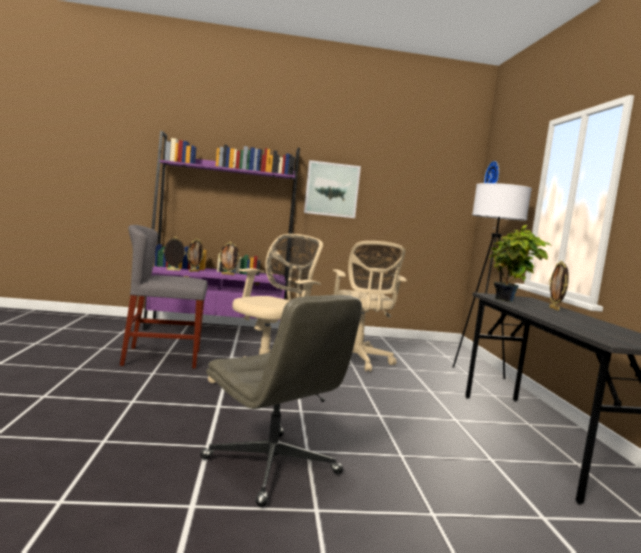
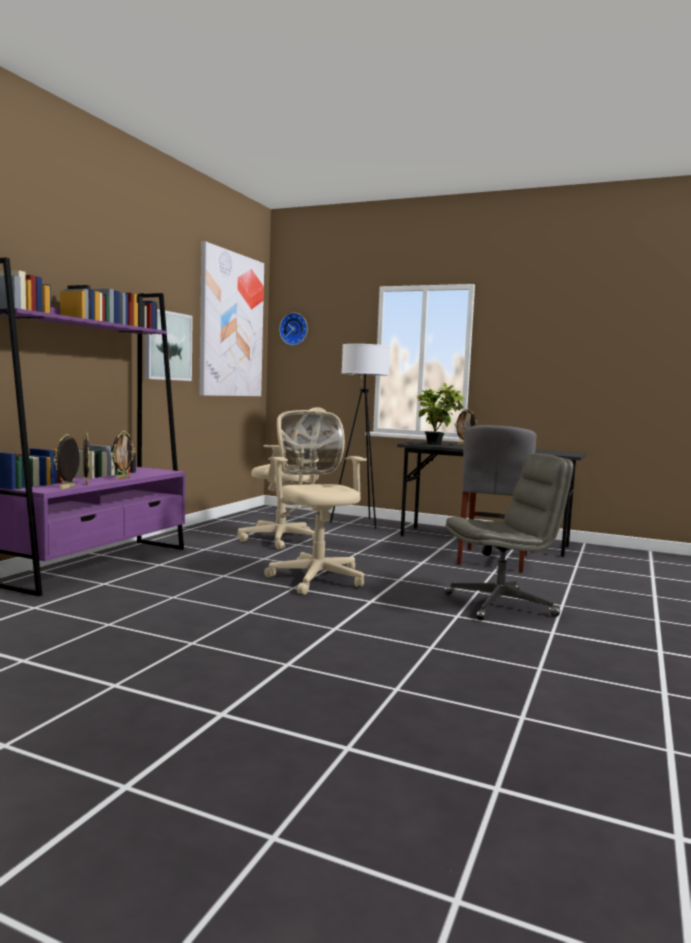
camera: 60 degrees left, 0 degrees up
(162, 357) = (192, 601): grey chair -> grey chair (493, 559)
(419, 174) = (231, 325): none -> picture

